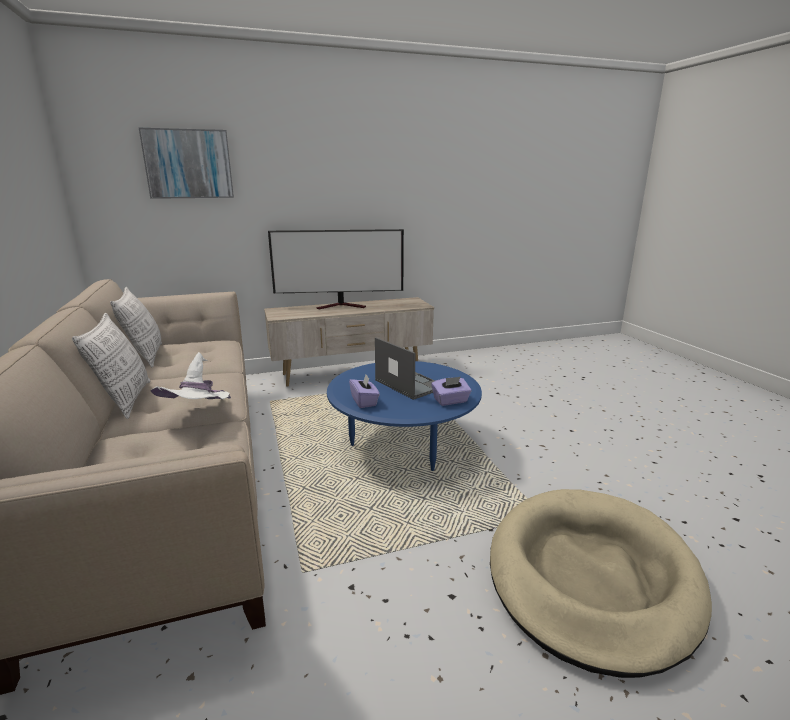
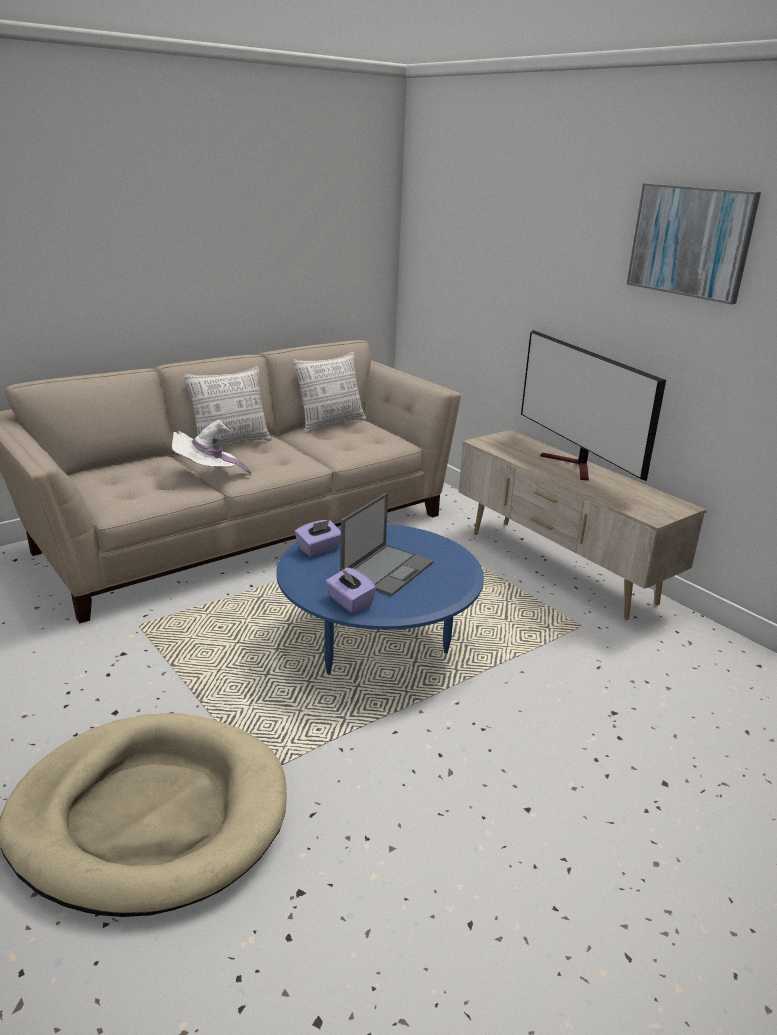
camera: 70 degrees right, 5 degrees up
(188, 164) = (483, 230): picture -> picture (690, 241)

